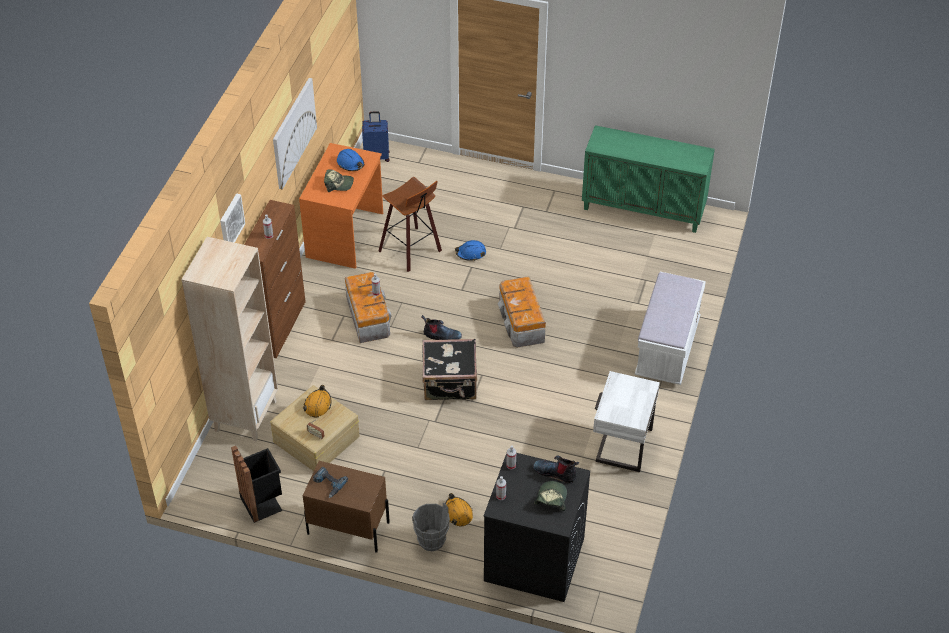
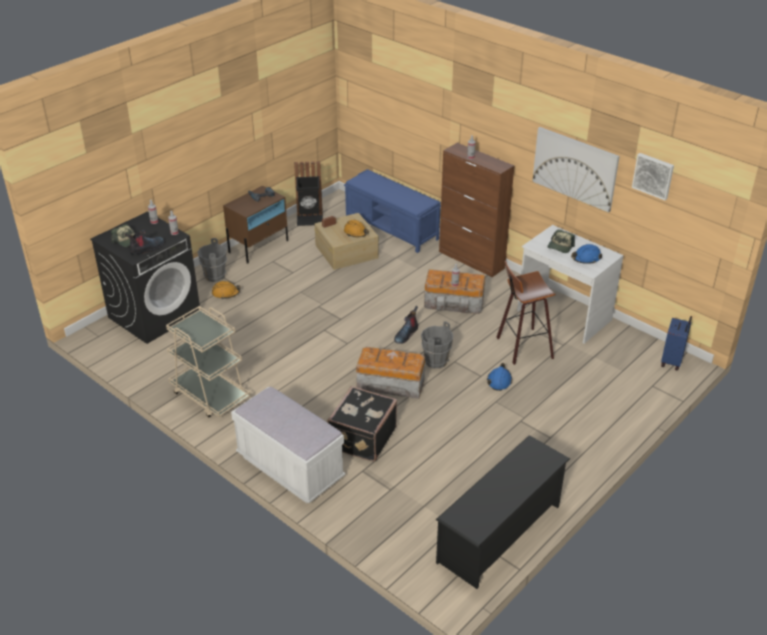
camera: 115 degrees right, 10 degrees down
(230, 221) = (461, 107): picture -> picture (653, 175)
(245, 415) = (392, 228): beige bookcase -> blue bench
(346, 235) = (563, 315): orange desk -> white desk
(450, 383) = (350, 324): black suitcase -> black suitcase (361, 438)
(469, 302) = (435, 361): none -> grey bucket
(621, 445) = (210, 395): white nightstand -> beige cart
(644, 209) = (500, 533): green cabinet -> black shoe rack

